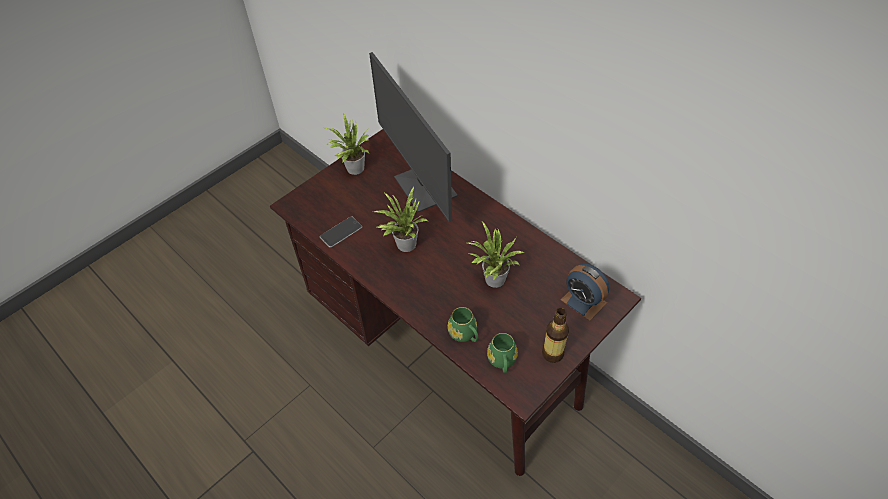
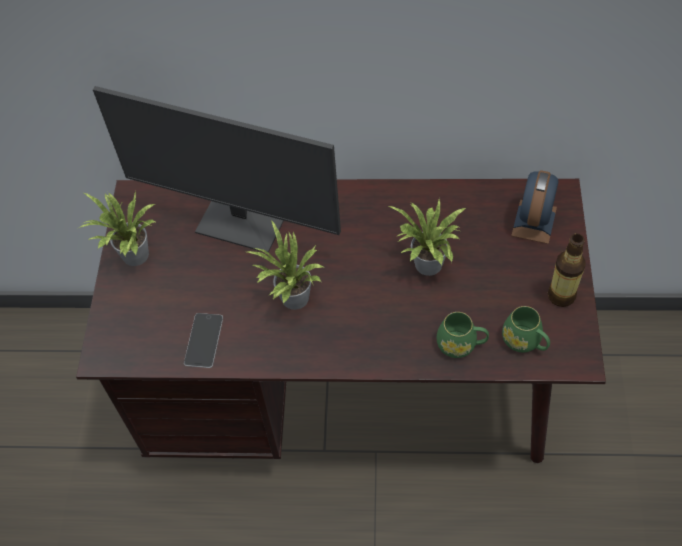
camera: 40 degrees left, 5 degrees up
(583, 301) = (534, 221): alarm clock -> alarm clock turned 105 degrees clockwise

